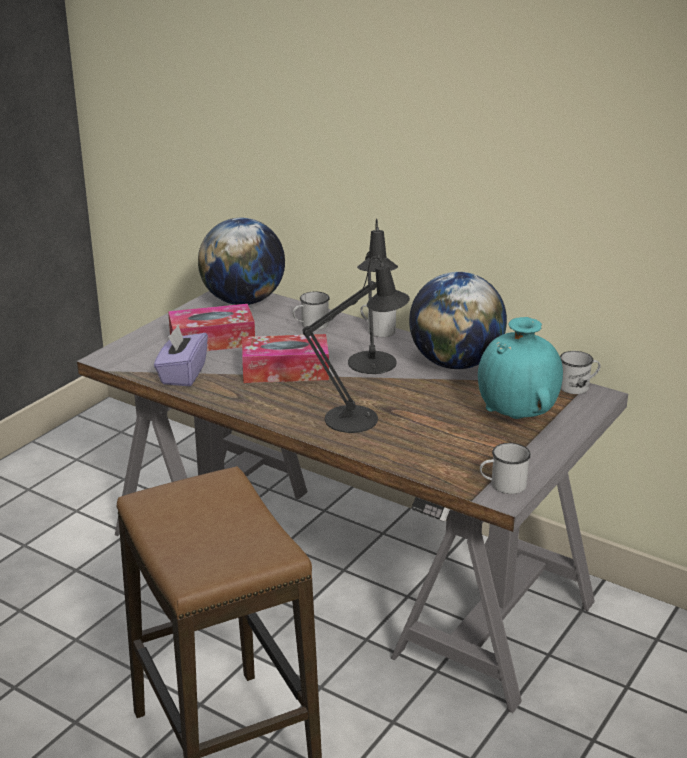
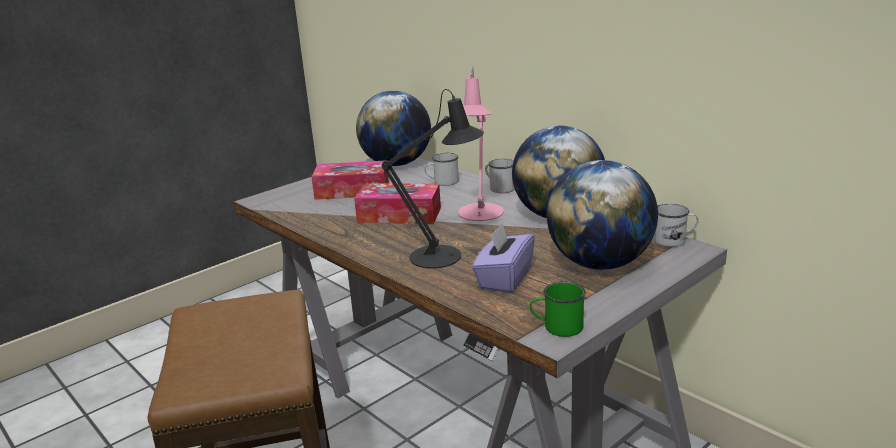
camera: 15 degrees right, 5 degrees down
(182, 374) = (310, 214): purple tissue box -> purple tissue box (504, 279)
(373, 366) = (480, 215): black table lamp -> pink table lamp
(502, 485) = (557, 327): white mug -> green mug
(517, 417) = (600, 264): turquoise vase -> globe

